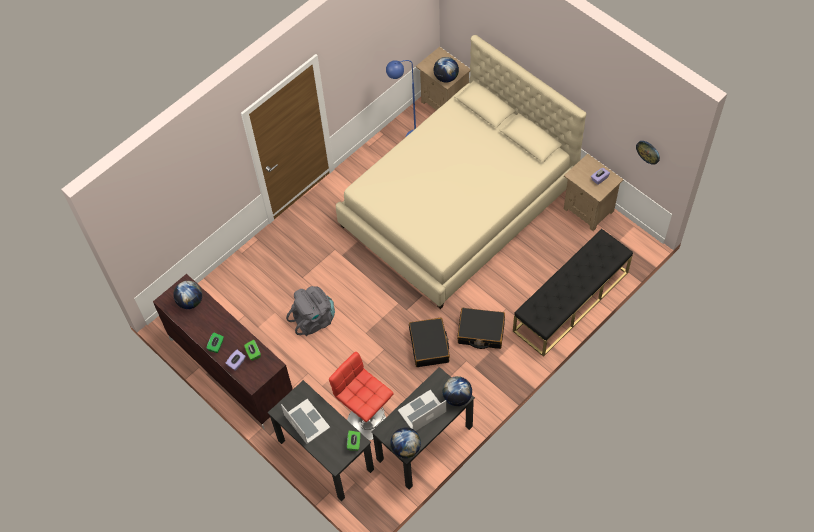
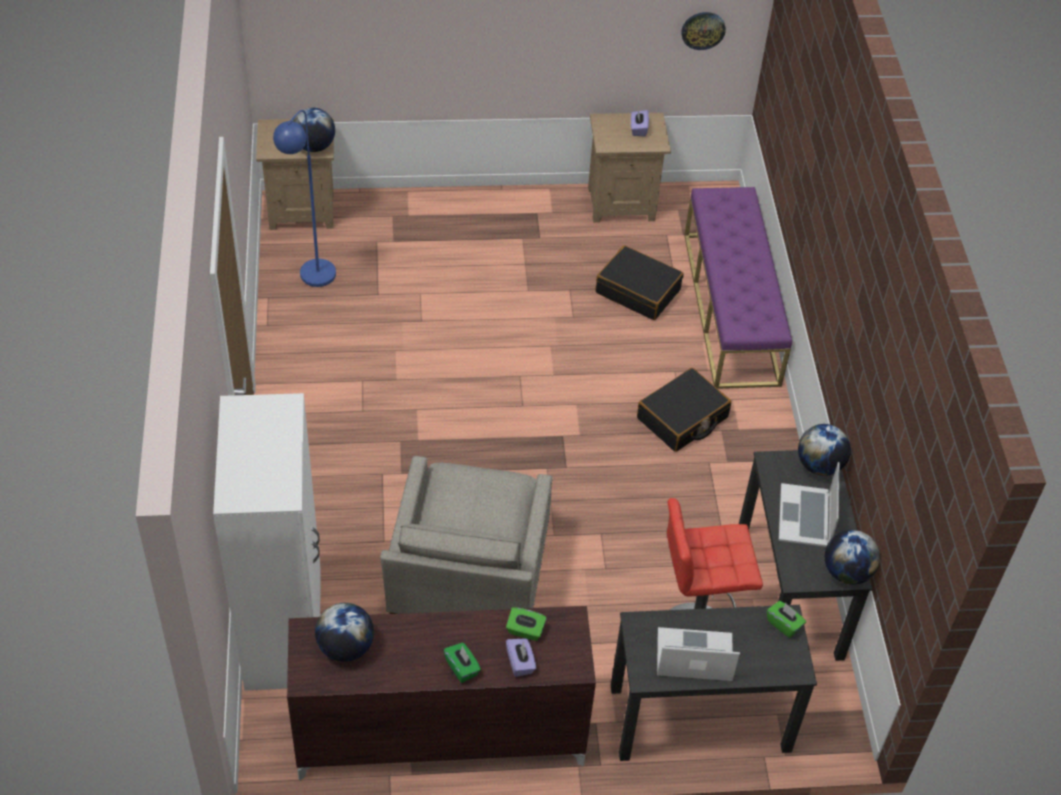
camera: 55 degrees left, 10 degrees down
(228, 280) = (284, 630): none -> white wardrobe
(314, 319) = (468, 576): grey backpack -> grey armchair
(429, 346) = (647, 483): black suitcase -> black suitcase (638, 291)
(459, 205) = (470, 306): beige bed -> none
(571, 302) = (731, 308): black bench -> purple bench

